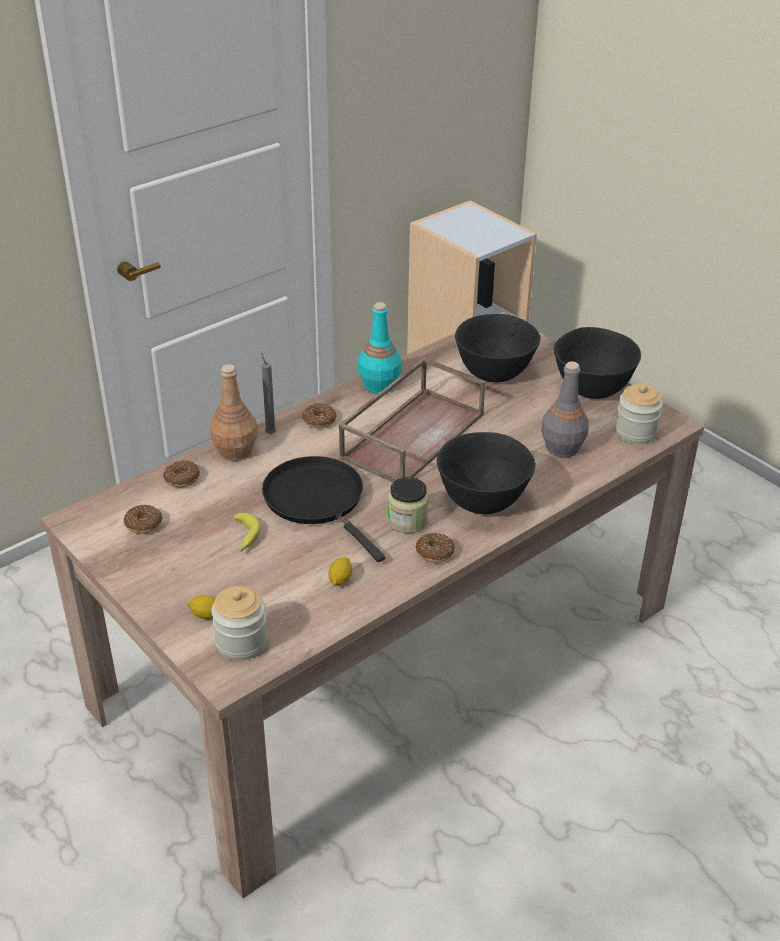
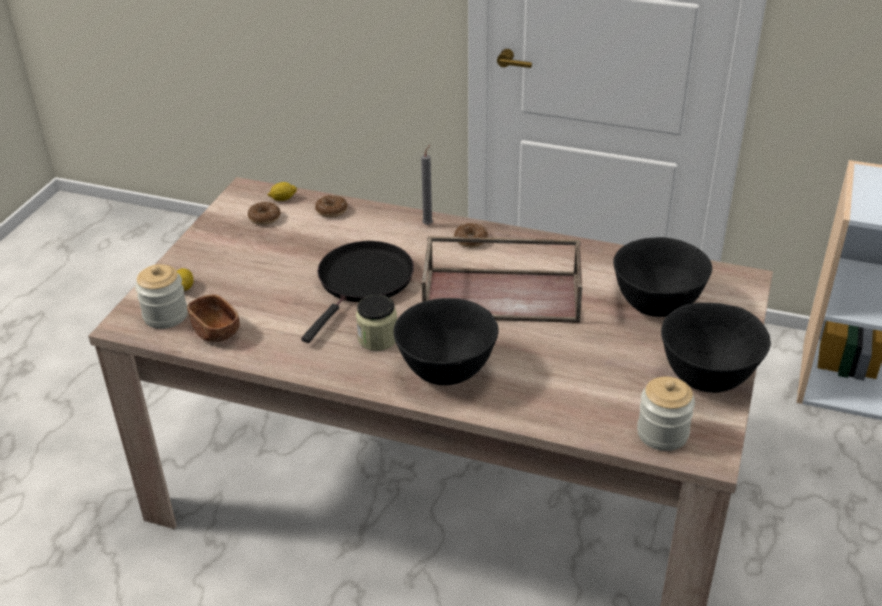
camera: 60 degrees right, 0 degrees up
(235, 451) = (389, 219): brown bottle -> none
(244, 537) = (286, 267): banana -> none
(302, 615) = (216, 331): none -> brown bowl
(340, 579) = (272, 333): lemon -> lemon (283, 199)
(379, 386) = (556, 249): turquoise bottle -> none
(435, 552) = (348, 369): donut -> none
(561, 448) = (579, 390): grey bottle -> none

